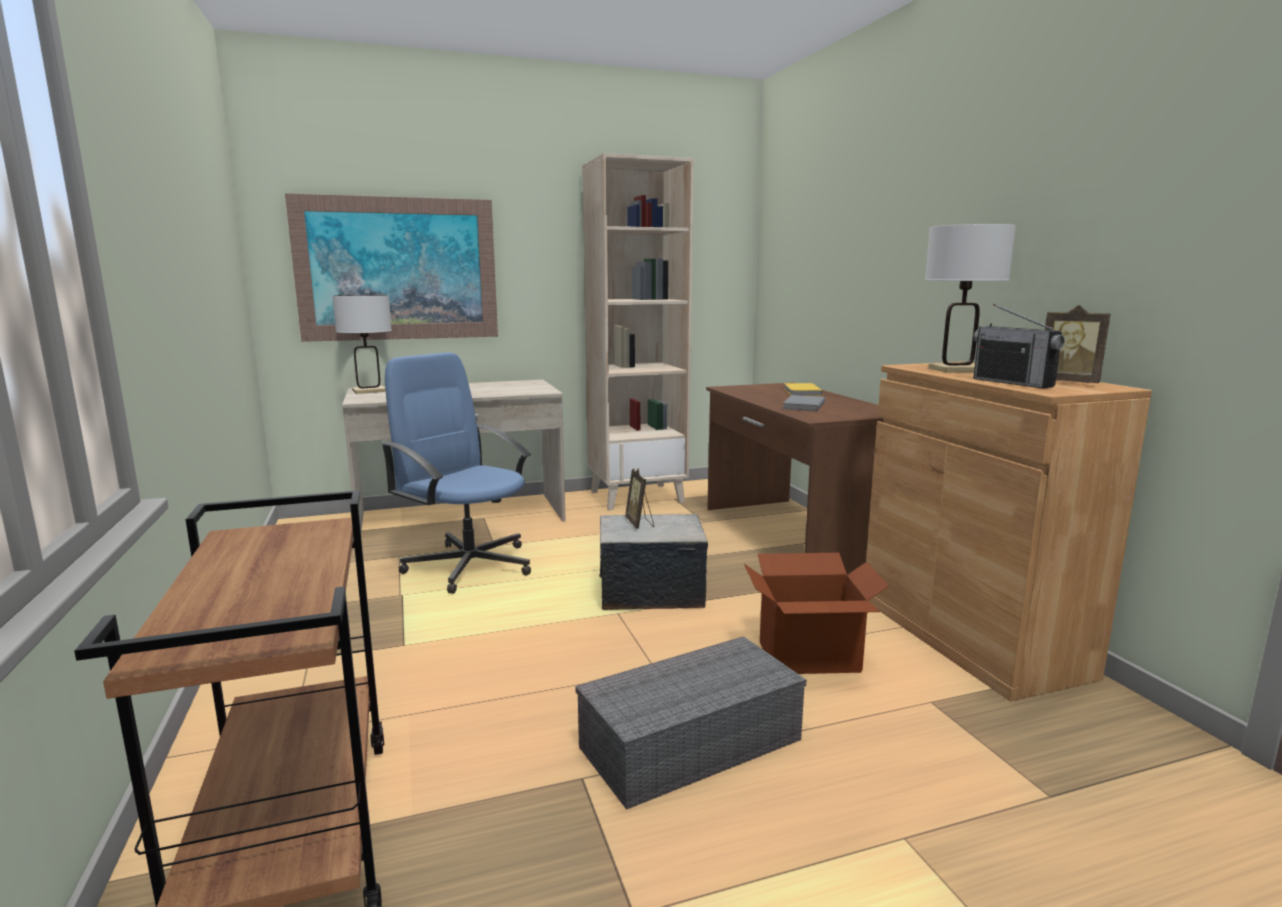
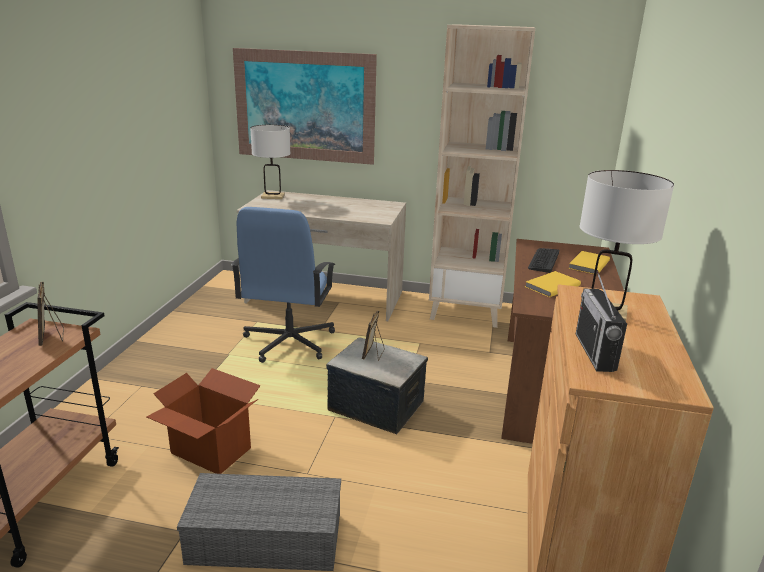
camera: 30 degrees right, 10 degrees up
(469, 565) = (288, 342): blue office chair -> blue office chair turned 150 degrees counterclockwise
(761, 394) = (543, 260): none -> keyboard
(802, 406) = (551, 286): grey book -> yellow book
(809, 657) = (419, 508): cardboard box -> cardboard box (210, 451)
(1068, 383) = (653, 368): picture frame -> picture frame (52, 337)

